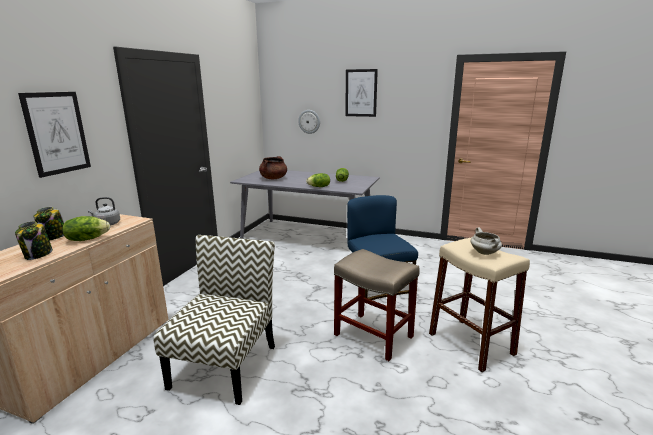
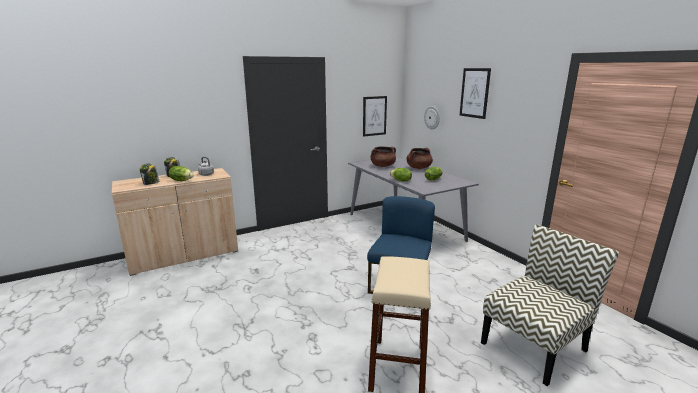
camera: 40 degrees right, 0 degrees up
(57, 133) = (192, 112): picture -> picture (374, 116)
(224, 365) = (227, 290): chair -> chair (534, 345)
(309, 174) = (419, 168): none -> brown cooking pot
(374, 336) = (334, 320): beige stool -> none
(485, 253) = (401, 276): white cooking pot -> none

